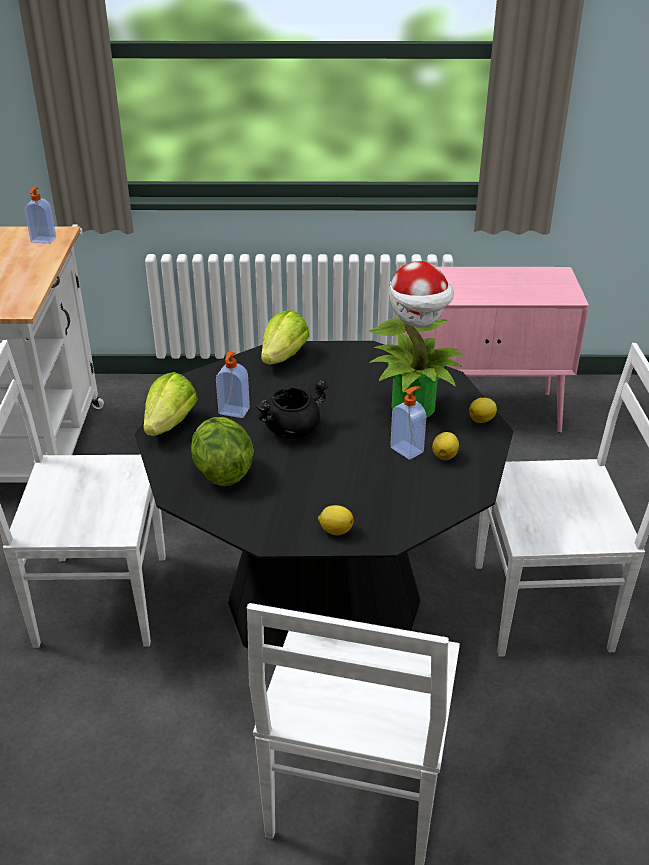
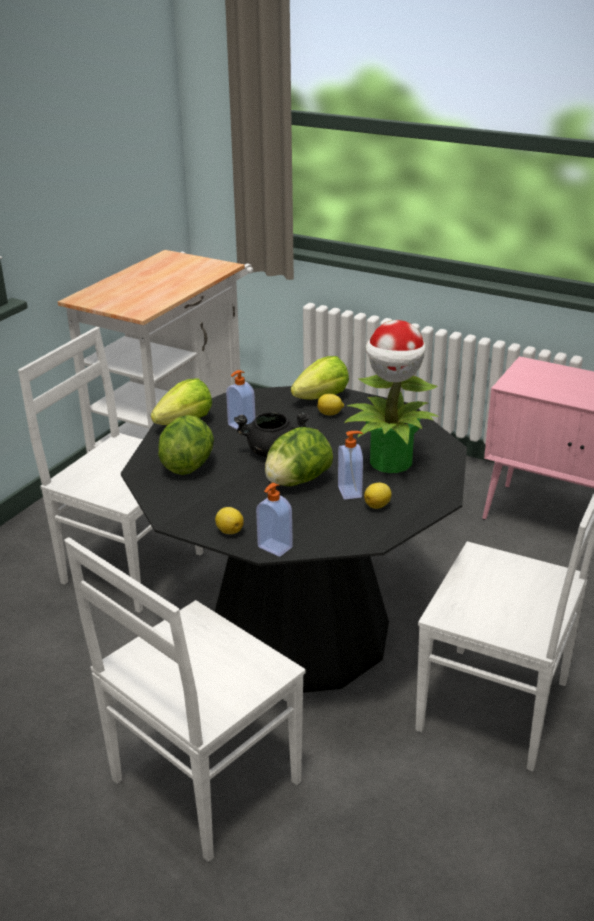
camera: 30 degrees right, 5 degrees down
(43, 240) = (207, 269): soap dispenser -> soap dispenser (274, 548)
(348, 455) = (297, 481): none -> lettuce
(482, 420) = (442, 488): lemon -> lemon (330, 414)

